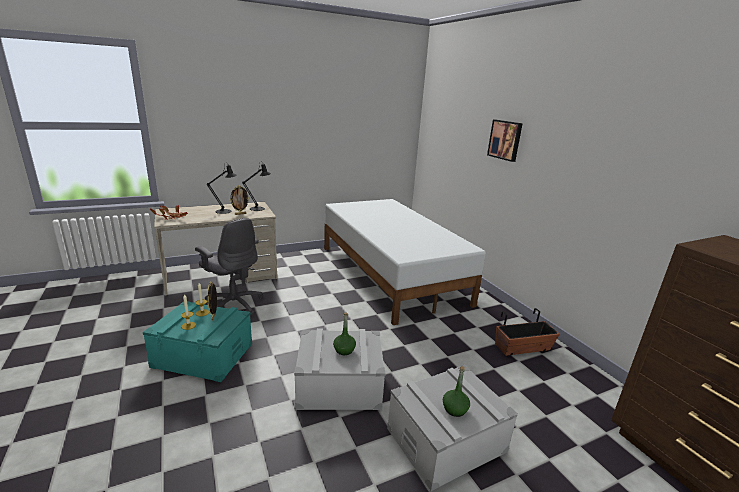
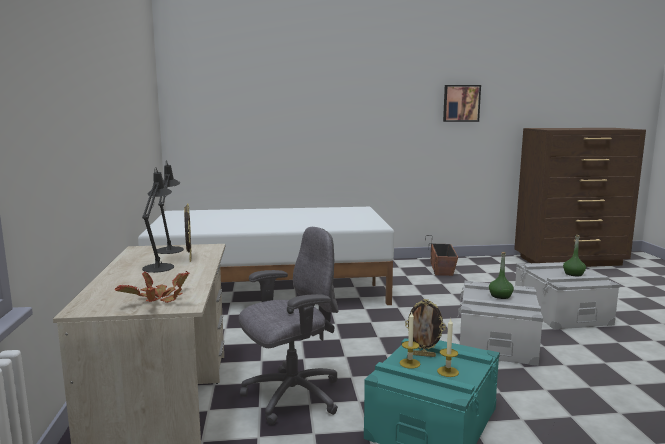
camera: 70 degrees left, 10 degrees down
(505, 140) = (329, 99): picture -> picture (461, 103)

